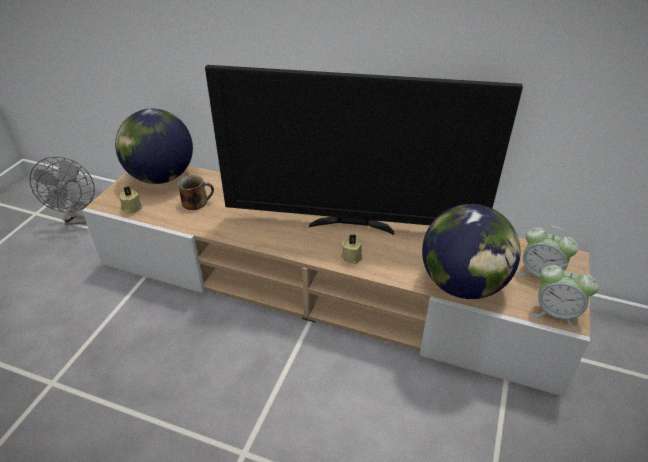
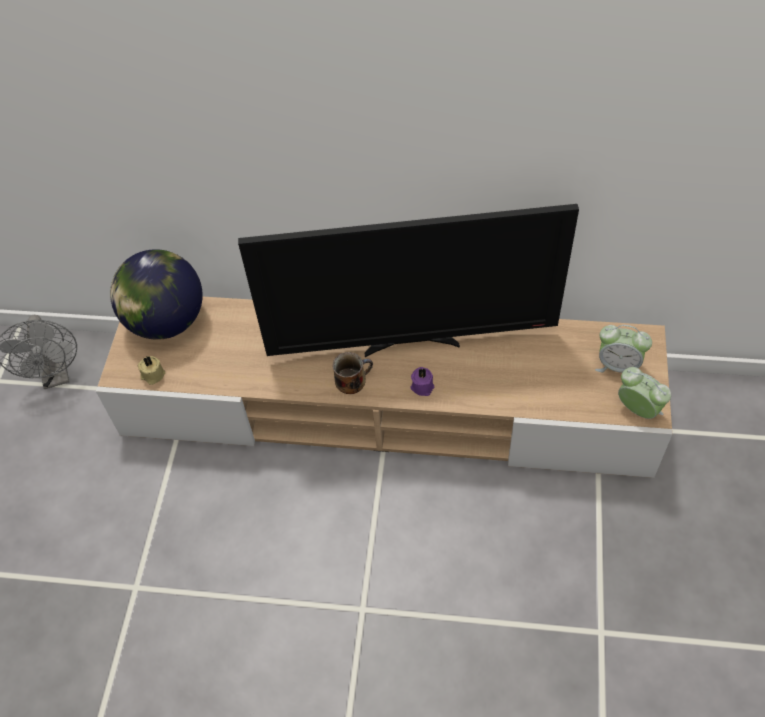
camera: 10 degrees left, 15 degrees up
(196, 202) = (224, 349): mug -> mug (352, 380)
(352, 256) = (422, 386): beige candle -> purple candle
(462, 284) = (543, 396): globe -> none
(555, 313) = (638, 410): alarm clock -> alarm clock turned 150 degrees counterclockwise

